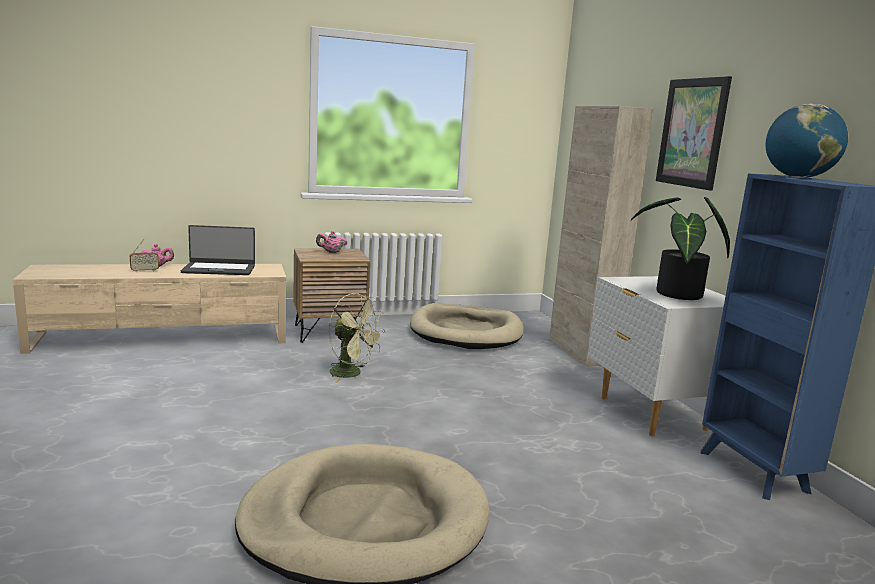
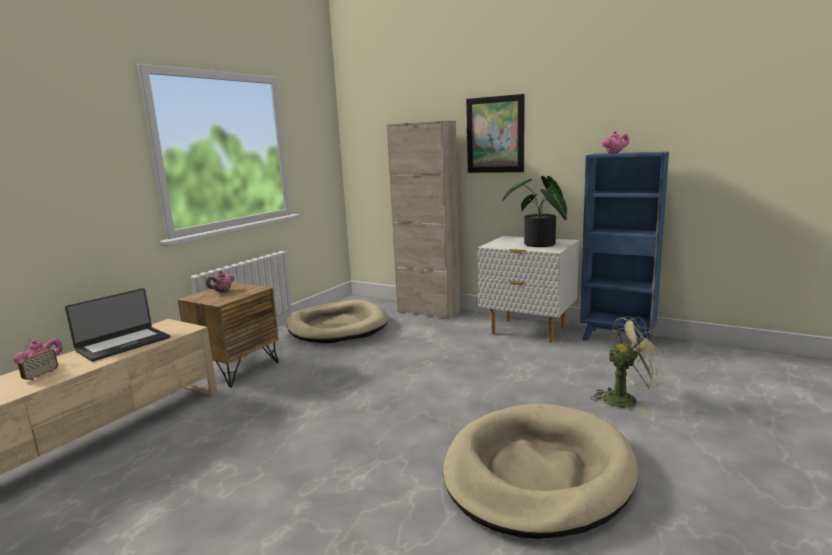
camera: 40 degrees left, 0 degrees up
(352, 374) = (324, 390): green fan -> green fan (626, 399)
(798, 177) = (614, 153): globe -> pink teapot

